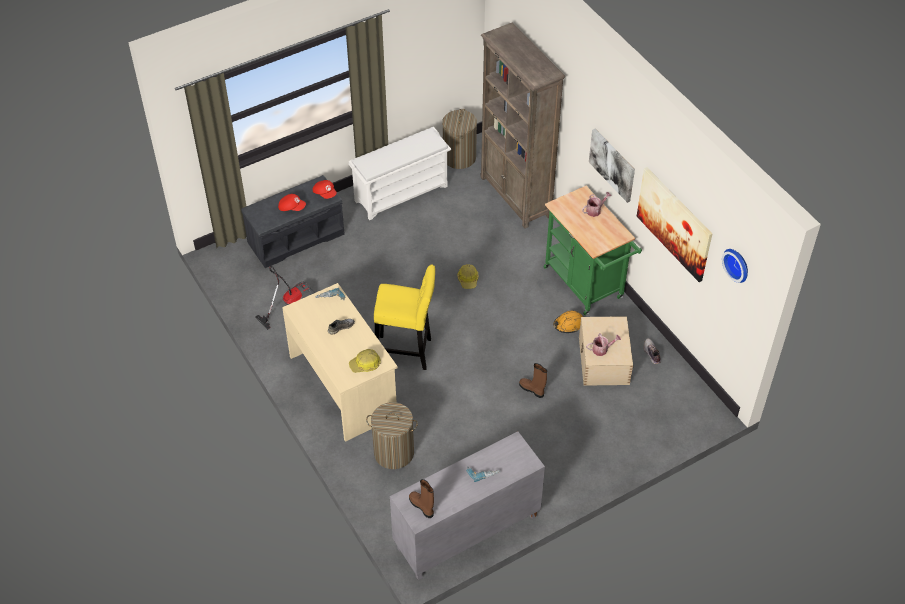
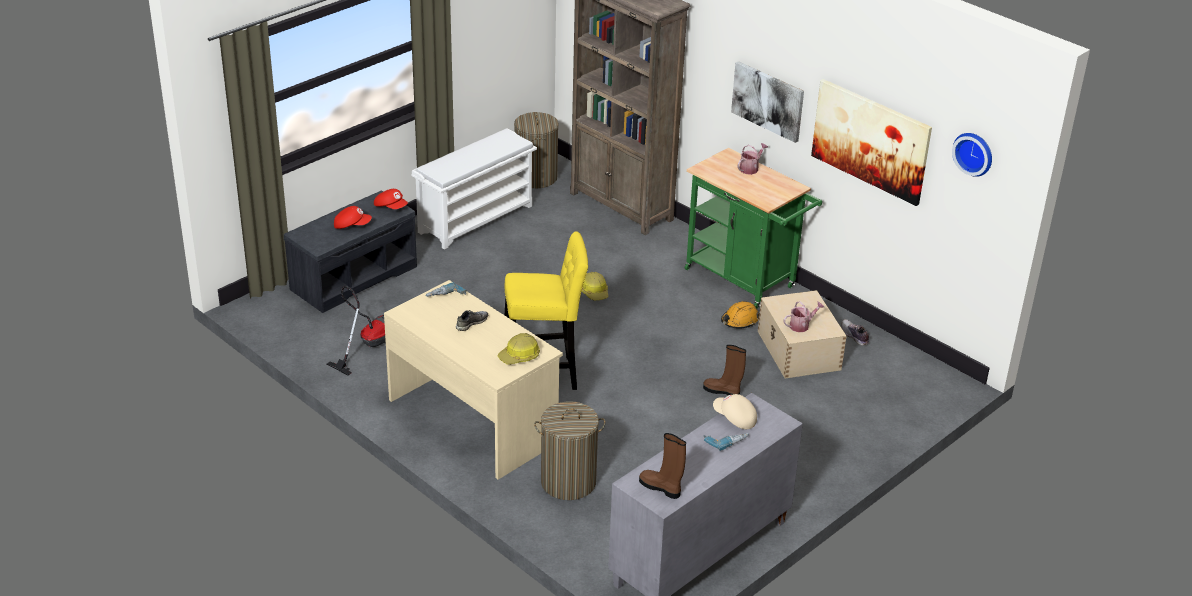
camera: 15 degrees left, 15 degrees down
(496, 453) = (734, 418): none -> beige cap

